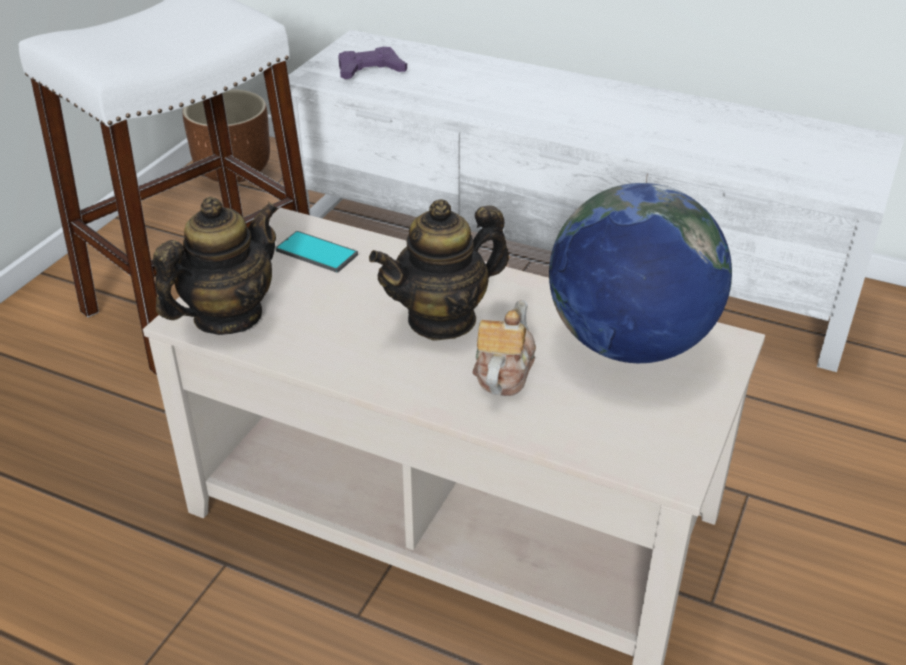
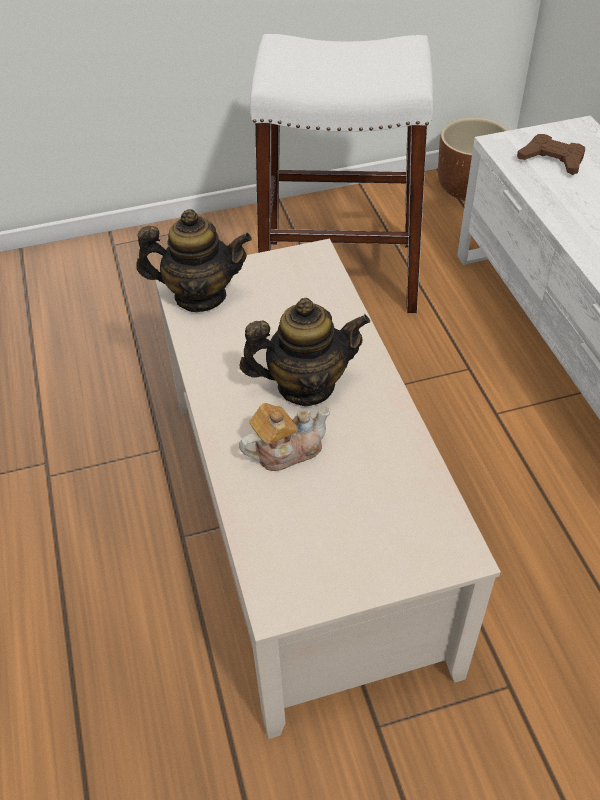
camera: 50 degrees right, 10 degrees up
(317, 252) = (303, 286): phone -> none
(370, 70) = (552, 160): purple game controller -> brown game controller
(442, 319) = (305, 386): teapot -> teapot turned 150 degrees clockwise
(629, 343) = (391, 496): globe -> none

